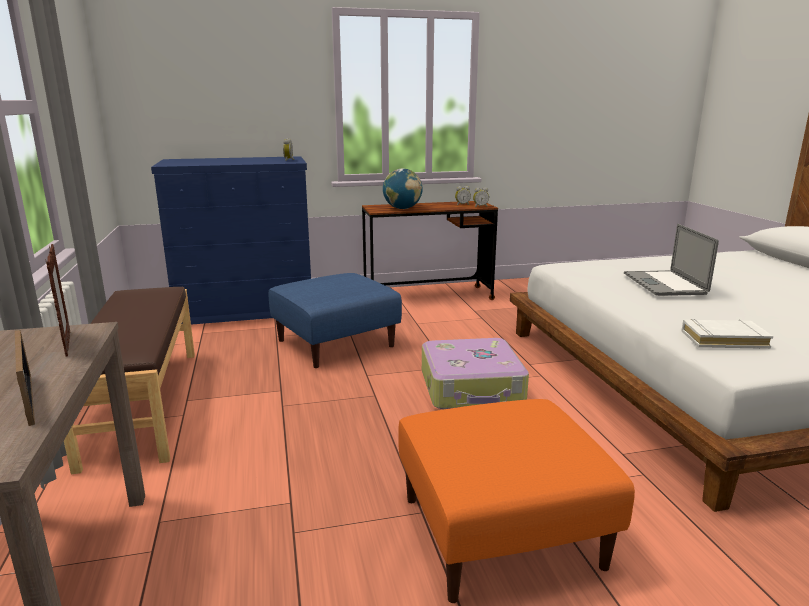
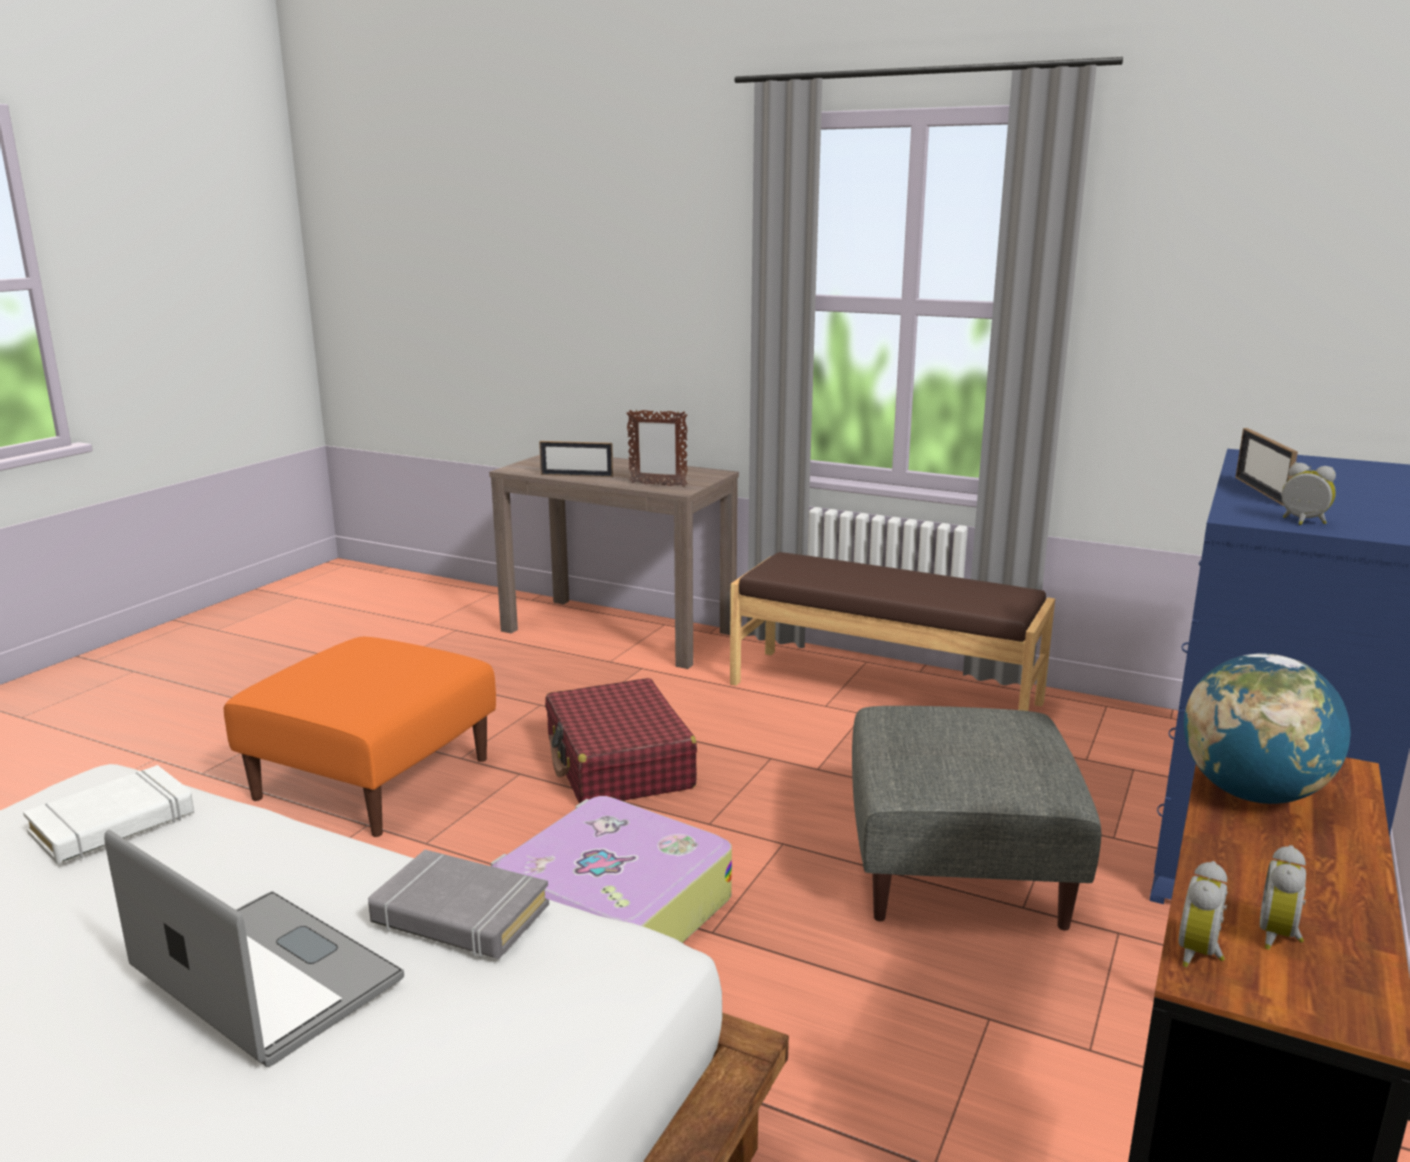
camera: 130 degrees right, 0 degrees up
(245, 162) = (1260, 491): none -> picture frame
(335, 343) = (959, 867): blue ottoman -> grey ottoman
(348, 446) = (618, 764): none -> red suitcase
(595, 279) = (459, 915): none -> grey book

